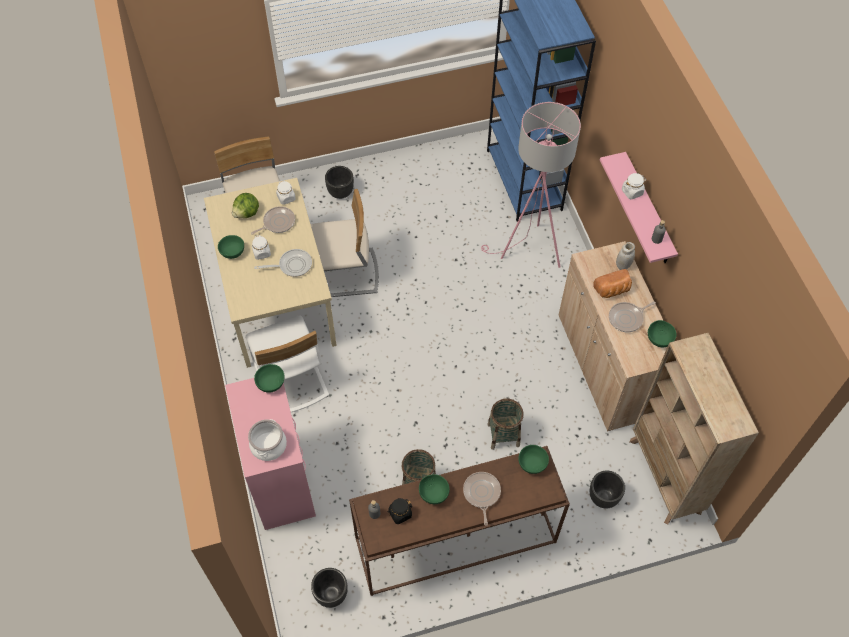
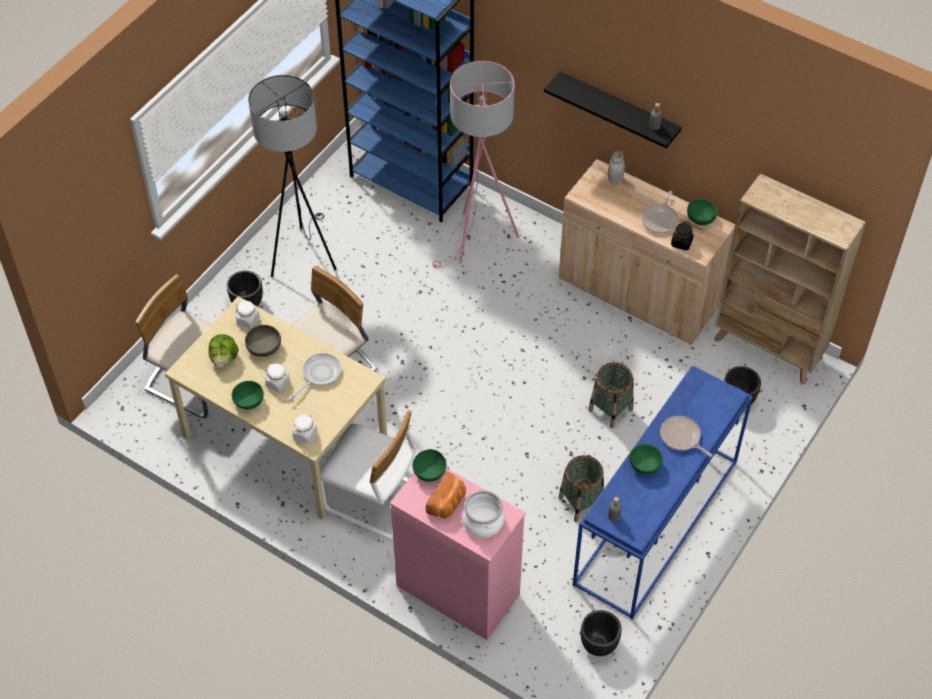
camera: 40 degrees left, 5 degrees down
(277, 222) = (264, 347): frying pan -> grey bowl
(400, 514) = (634, 501): black jar -> black jar (681, 243)
(405, 182) = (302, 253): none -> grey floor lamp
(455, 542) = (657, 524): brown console table -> blue console table
(532, 464) = (697, 386): green bowl -> none
(612, 290) = (626, 205): bread -> bread (447, 503)
(632, 192) = (598, 100): white jar -> white jar (305, 434)
(648, 211) = (618, 111): pink shelf -> black shelf

